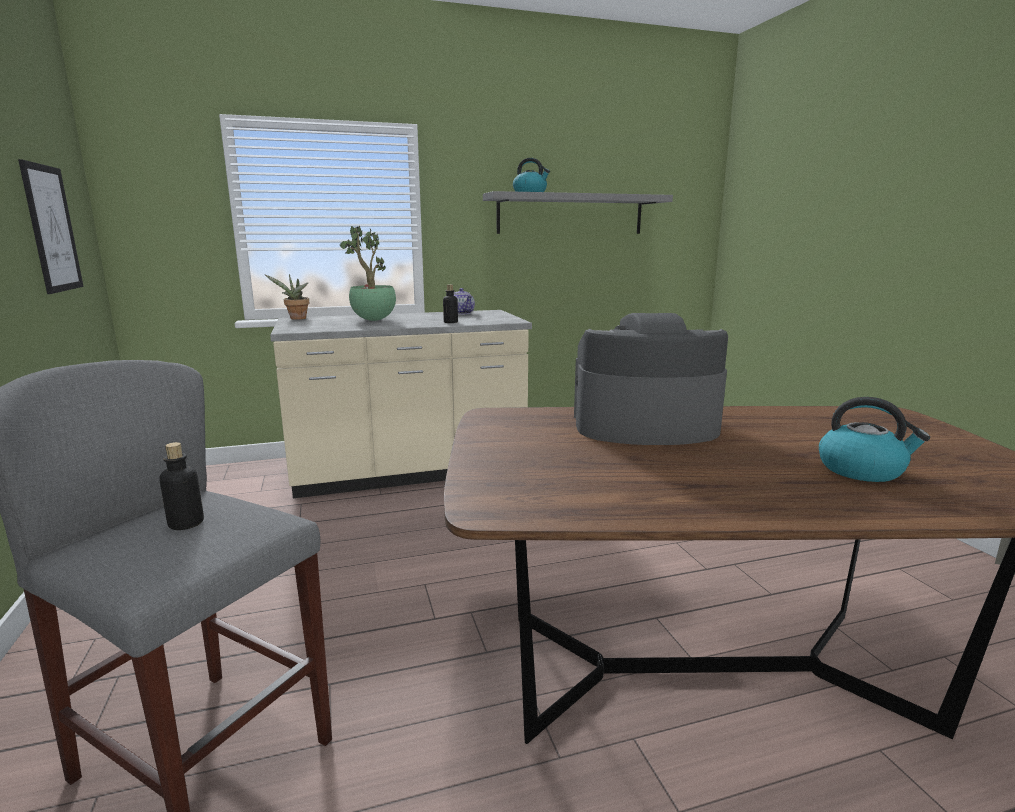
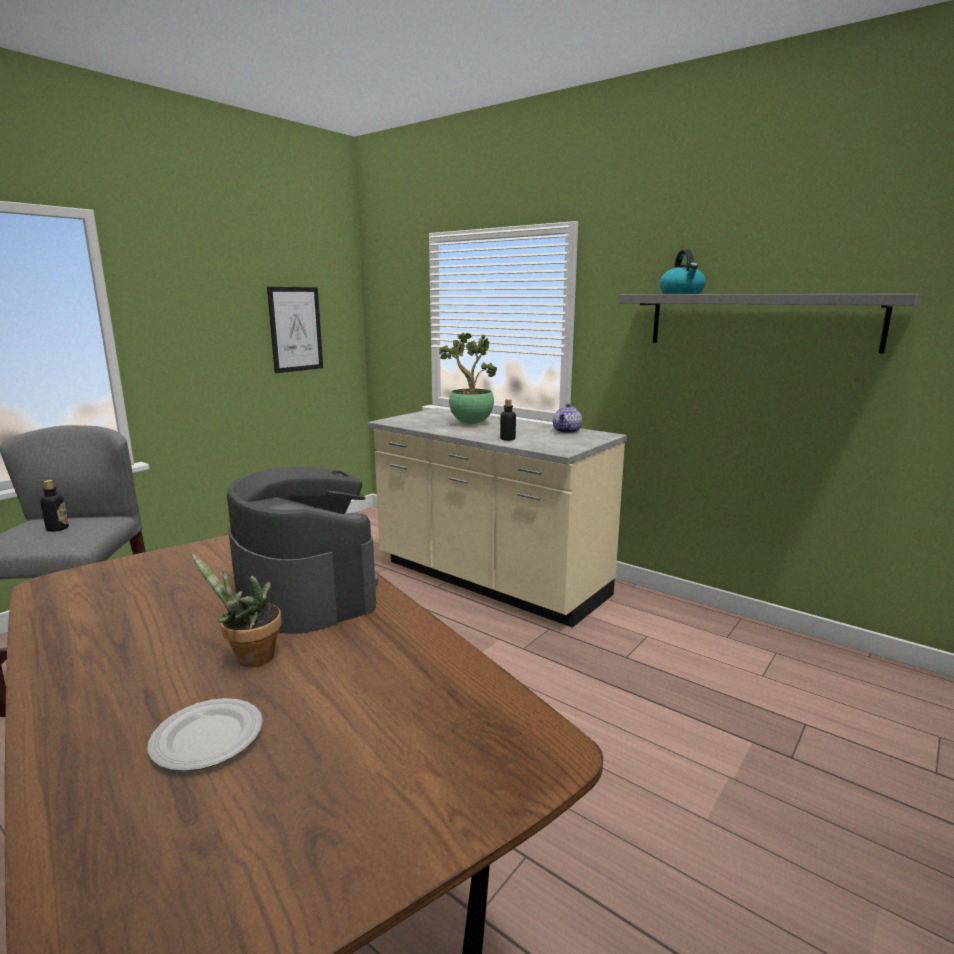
camera: 55 degrees right, 0 degrees up
(296, 318) = (439, 411): potted plant -> potted plant (249, 658)
(862, 470) = (209, 738): kettle -> plate

